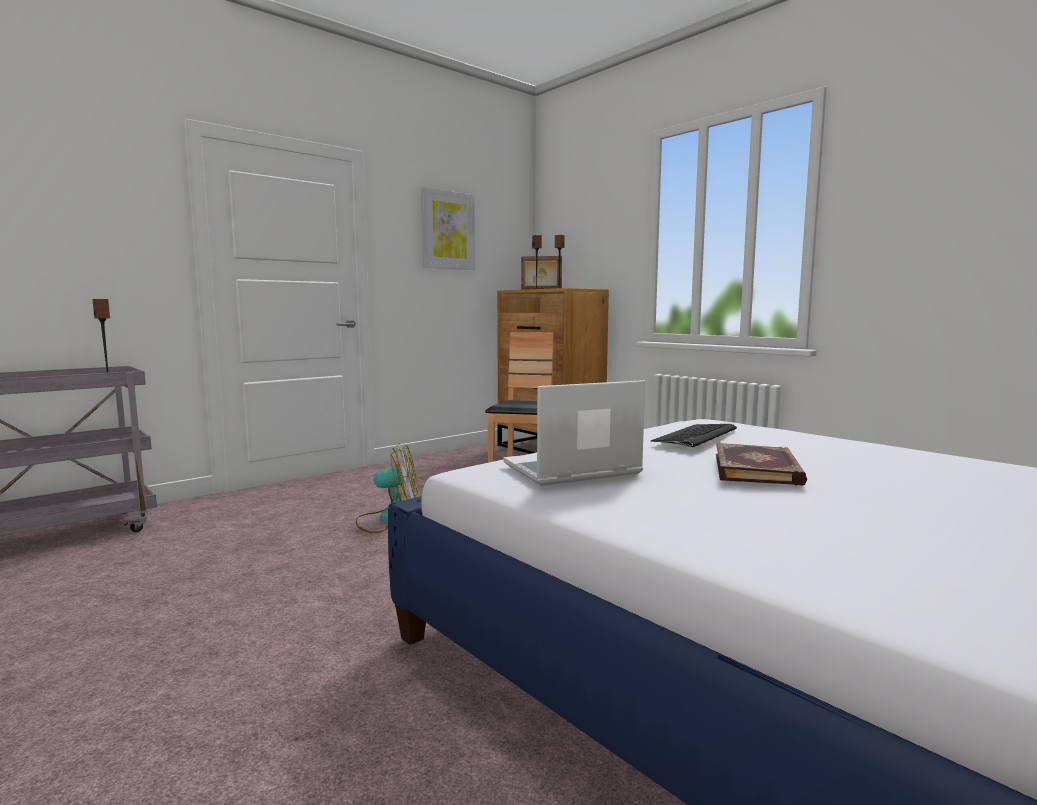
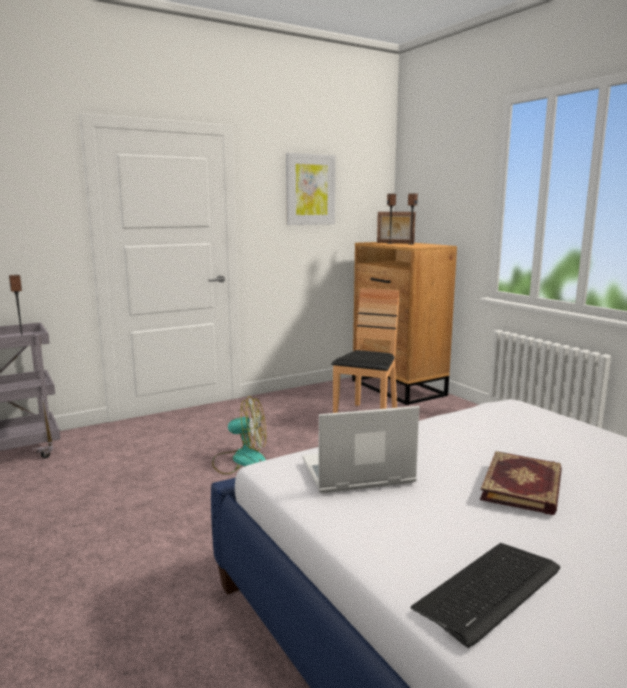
camera: 10 degrees right, 5 degrees up
(696, 436) = (488, 432): keyboard -> keyboard (489, 591)

